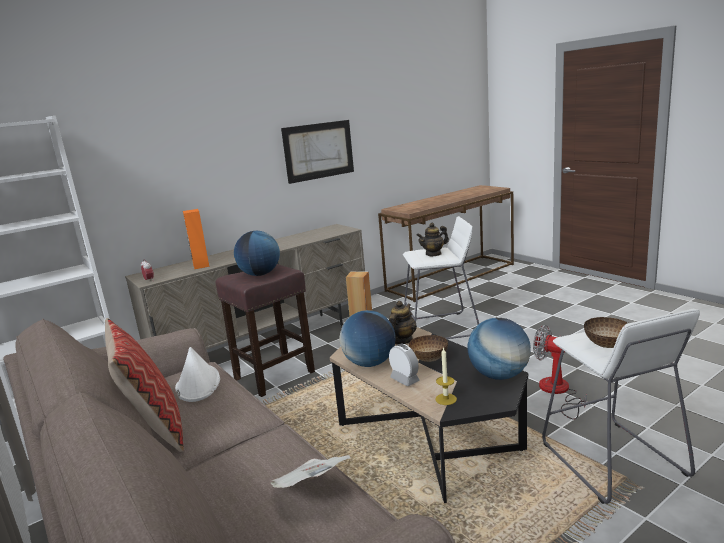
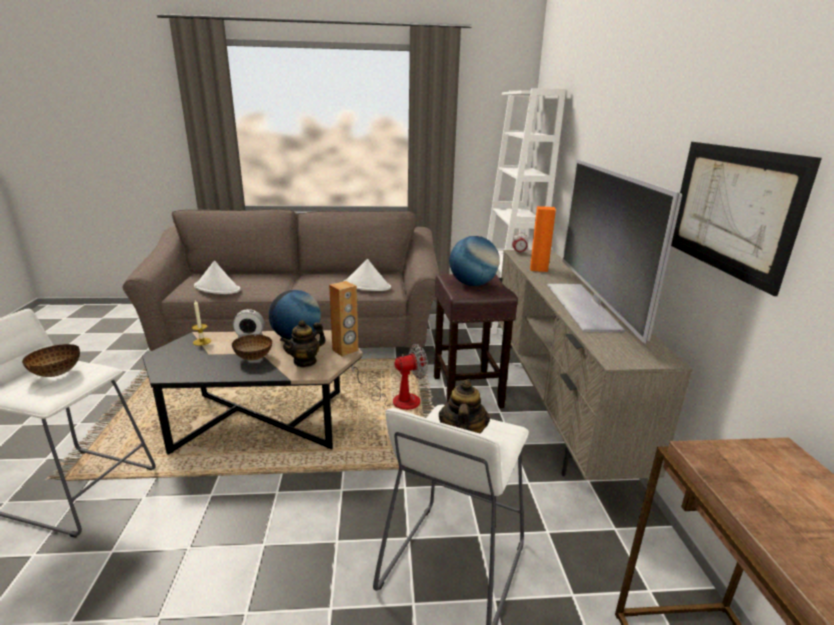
camera: 120 degrees right, 5 degrees up
(155, 429) = (336, 274): pillow -> none
(278, 244) = (584, 306): none -> television
(312, 488) = (217, 288): newspaper -> white hat
(401, 340) = (305, 361): teapot -> teapot turned 75 degrees clockwise
(499, 375) = (175, 370): globe -> none
(558, 392) = (168, 544): fan -> fan (397, 399)

